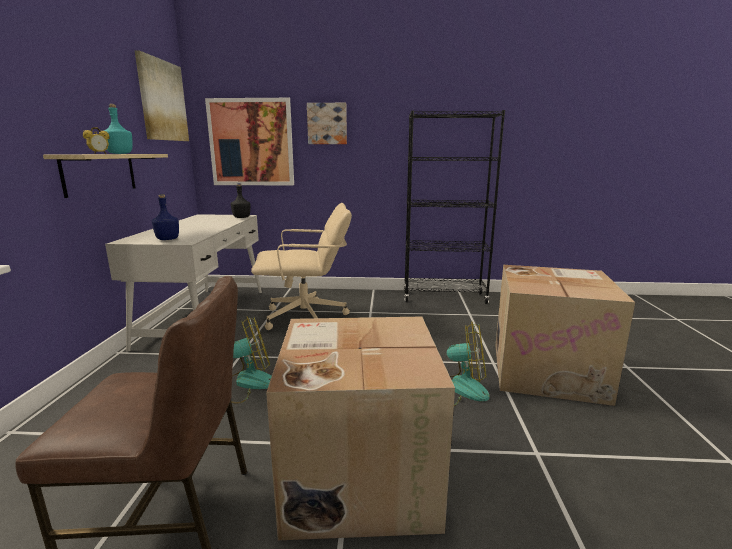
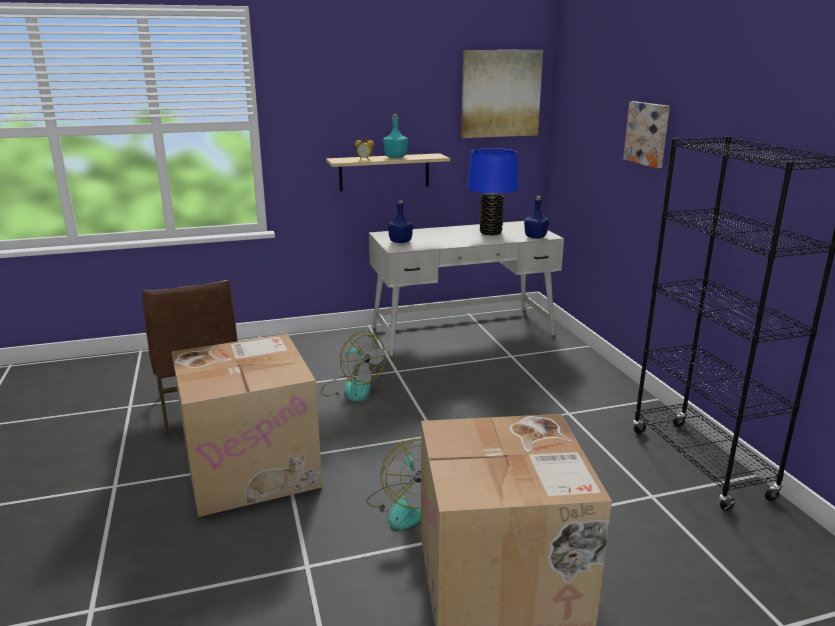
camera: 70 degrees right, 5 degrees up
(206, 222) = (490, 233): none -> blue table lamp
(241, 217) = (535, 237): black bottle -> blue bottle
(251, 142) = (585, 145): picture -> none
(306, 318) = (509, 378): beige office chair -> none

